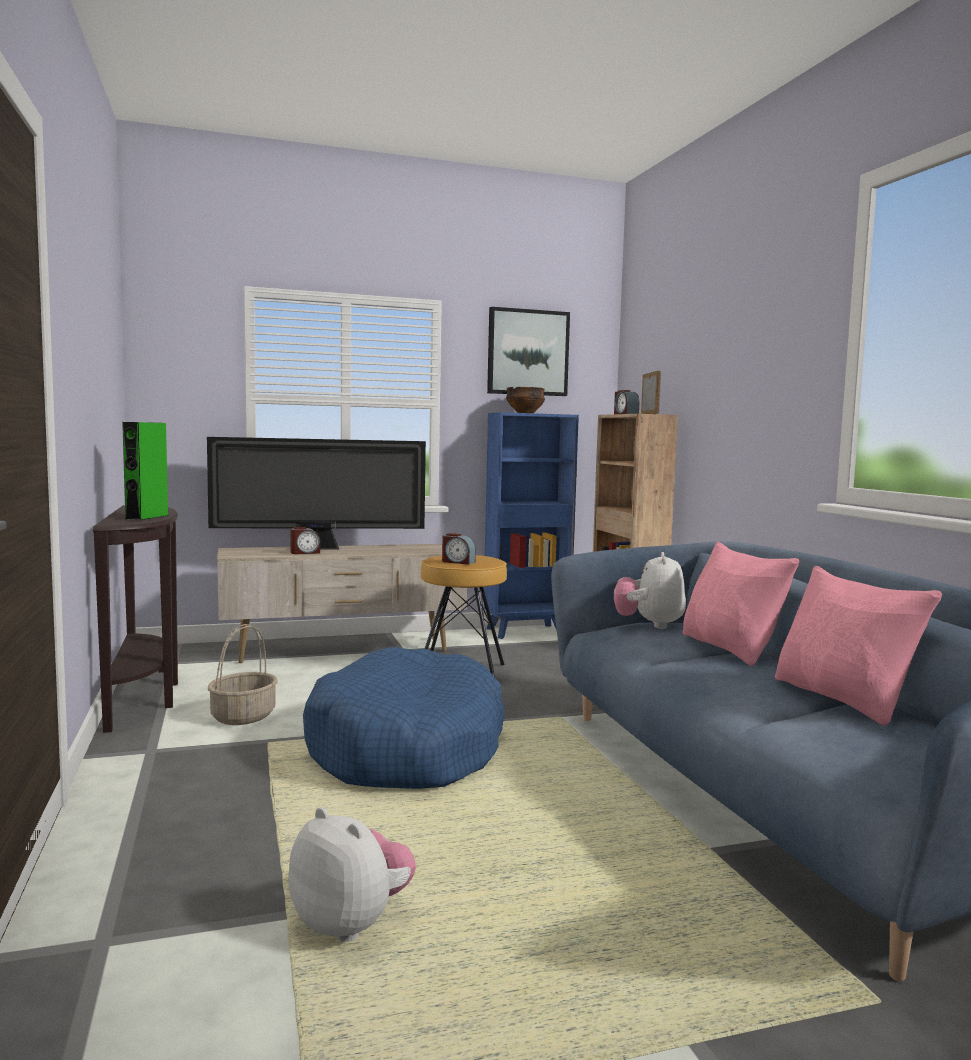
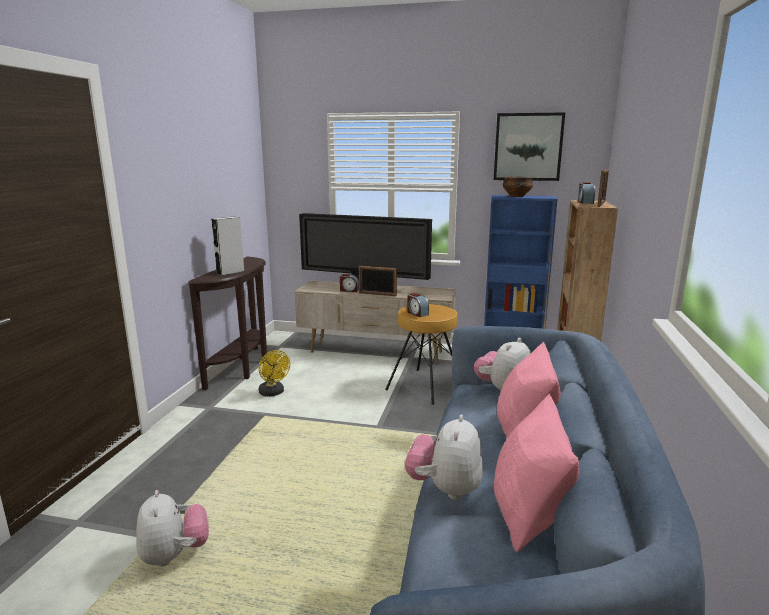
camera: 30 degrees right, 10 degrees up
(147, 517) = (230, 272): green speaker -> grey speaker
(243, 716) = (273, 393): basket -> yellow fan
(356, 553) = (377, 294): none -> picture frame
(407, 747) = (331, 438): blue dog bed -> none
(732, 704) = (445, 489): none -> plush toy

